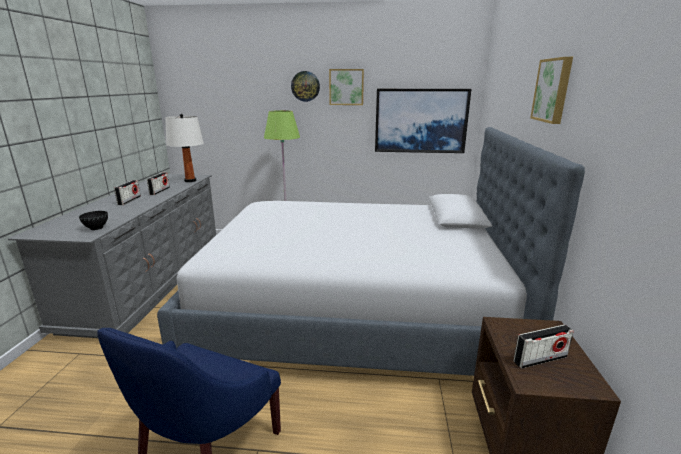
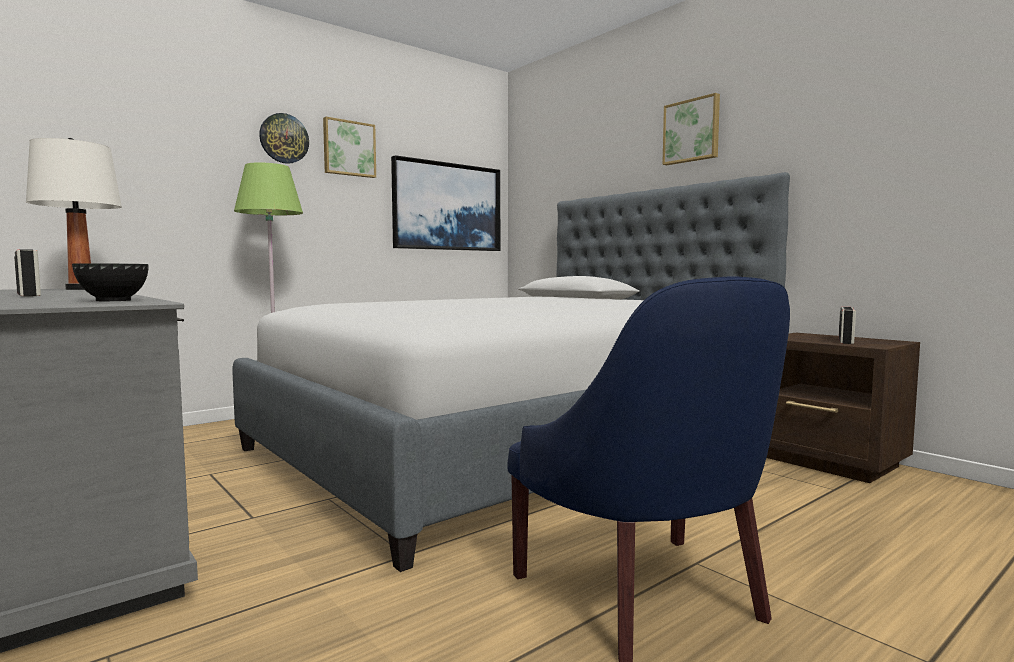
camera: 45 degrees left, 15 degrees down
(160, 191) = (59, 292): radio -> none

